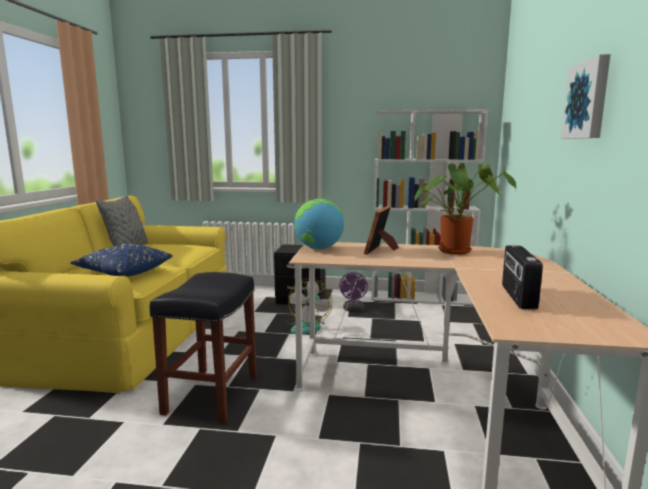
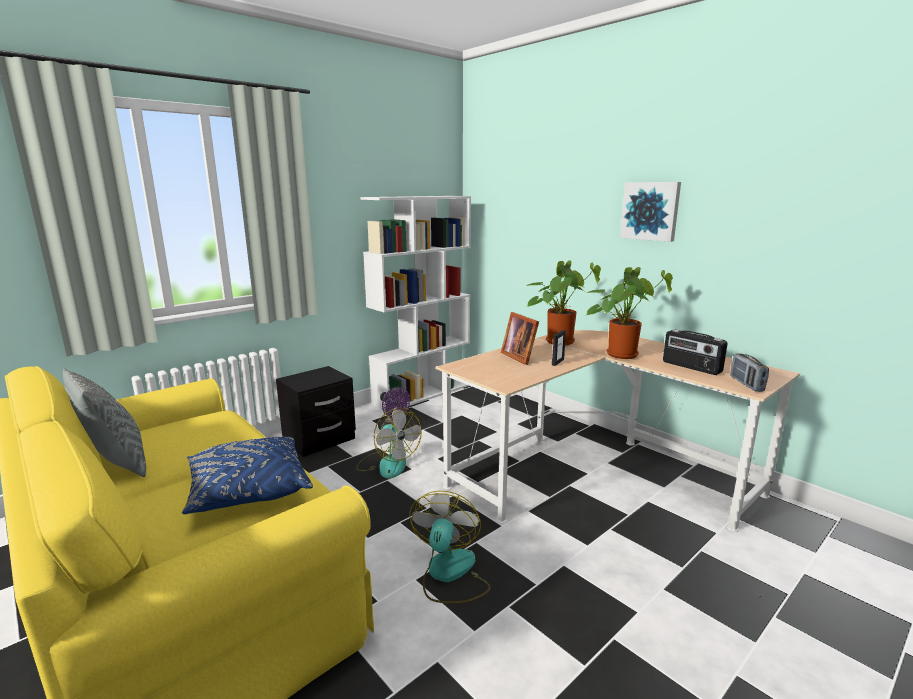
camera: 50 degrees left, 5 degrees up
(212, 393) = (449, 574): black stool -> fan
(318, 248) = (476, 371): globe -> none
(396, 259) = (557, 362): none -> picture frame
(482, 270) = (622, 353): none -> potted plant
(527, 325) = (746, 384): none -> radio

